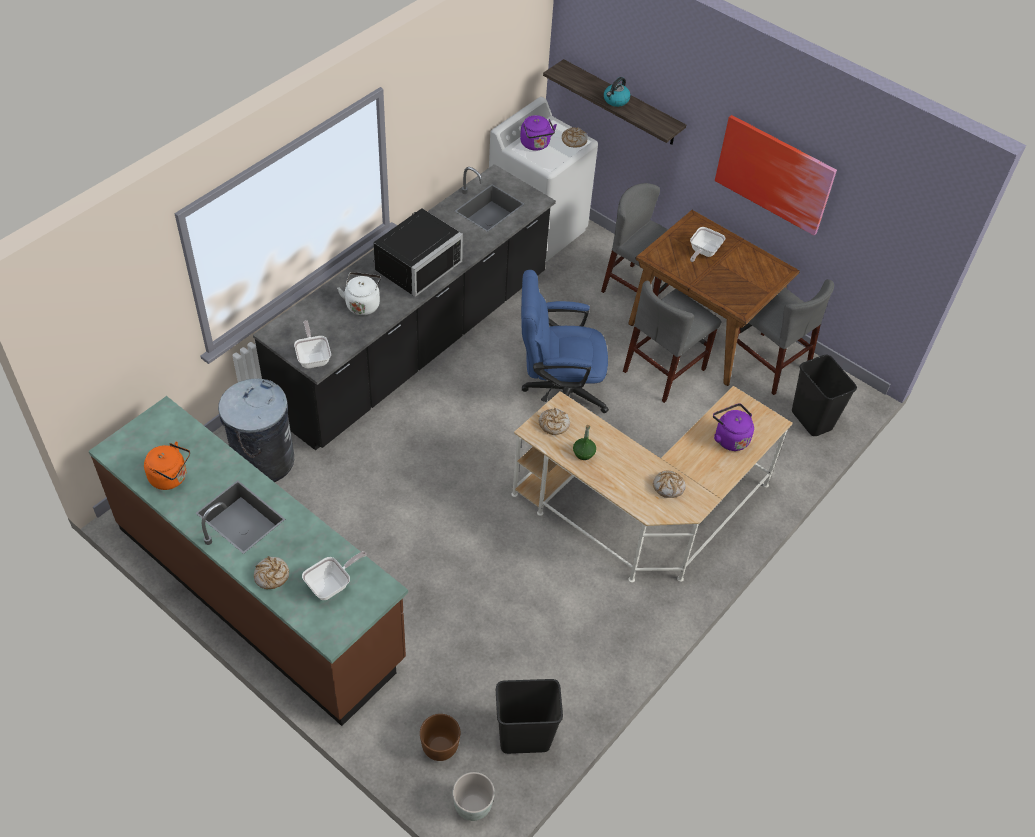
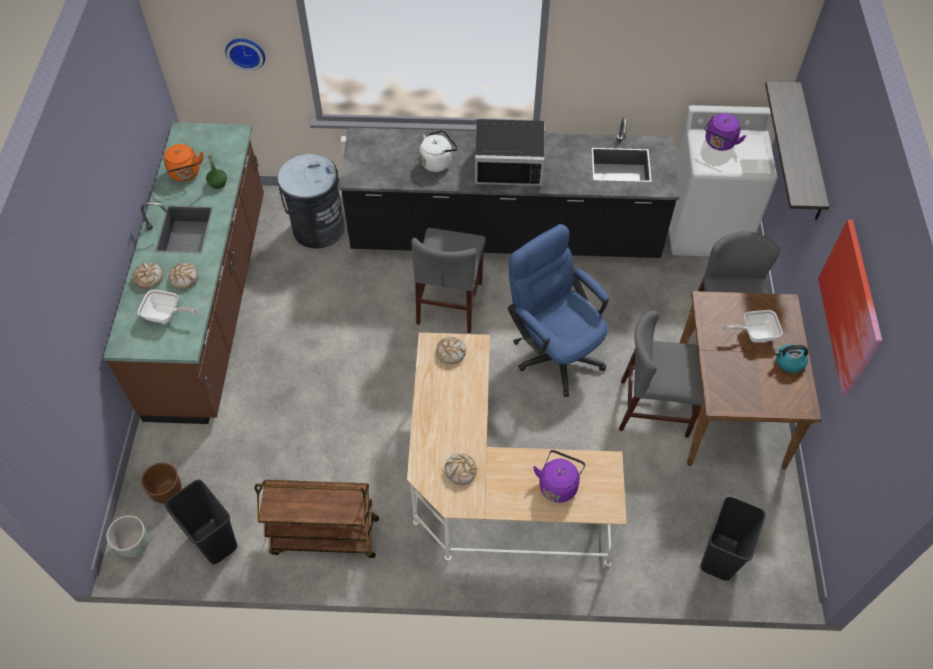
camera: 55 degrees right, 5 degrees up
(136, 320) = (246, 52): none -> wall clock
(313, 357) = (359, 170): frying pan -> none
(573, 141) = (755, 162): bread -> bread (184, 278)
(583, 453) = (440, 390): green bottle -> green bottle (218, 183)
(591, 652) = (324, 537): none -> brown cart
(616, 100) = (794, 144): kettle -> kettle (789, 362)
(768, 363) = (749, 481): grey chair -> grey chair (450, 302)

